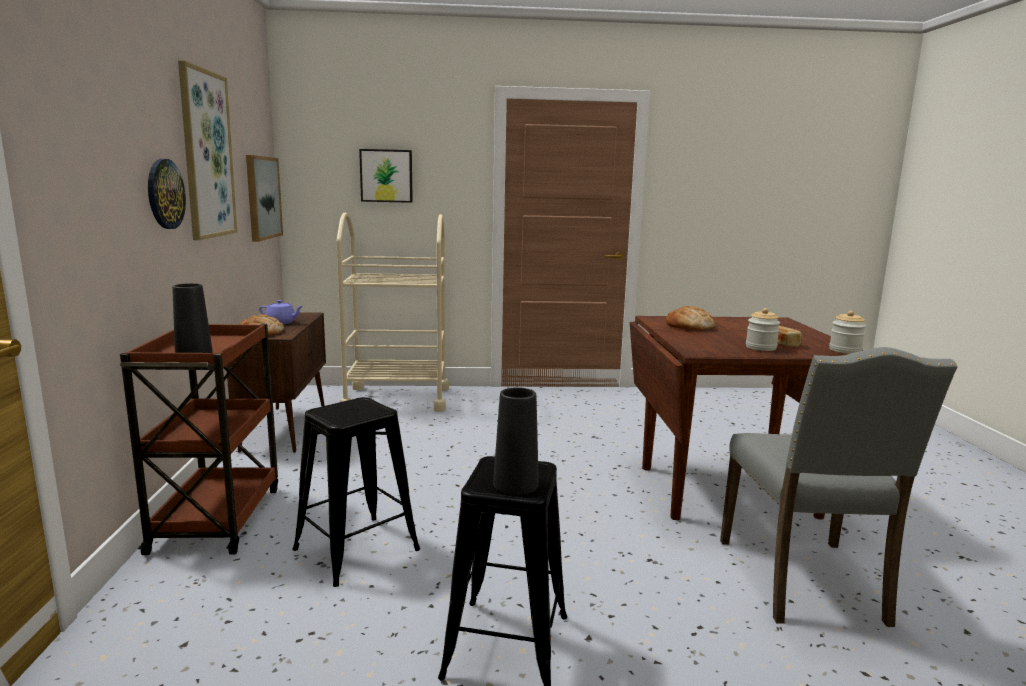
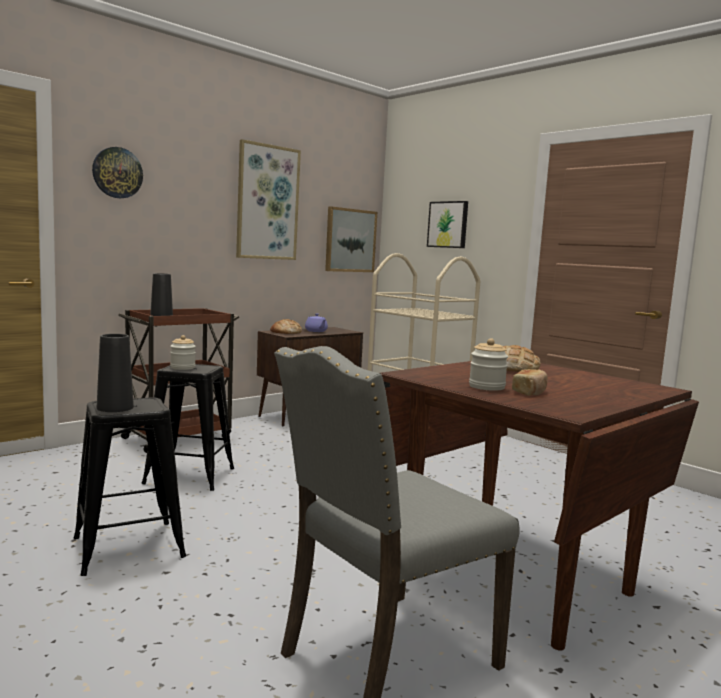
camera: 50 degrees right, 5 degrees down
(165, 194) = (206, 223): wall clock -> wall clock (117, 173)
(845, 350) = (574, 410): jar -> jar (182, 367)

